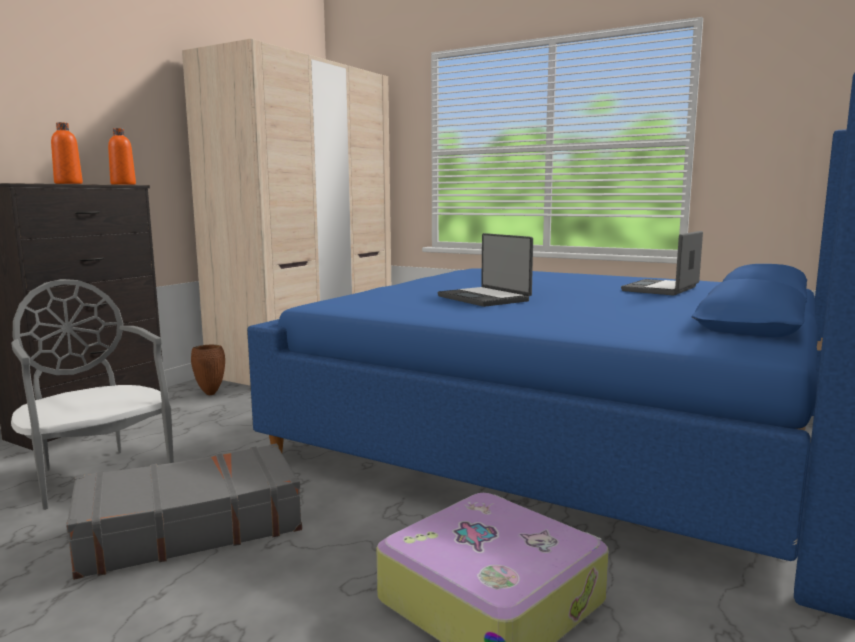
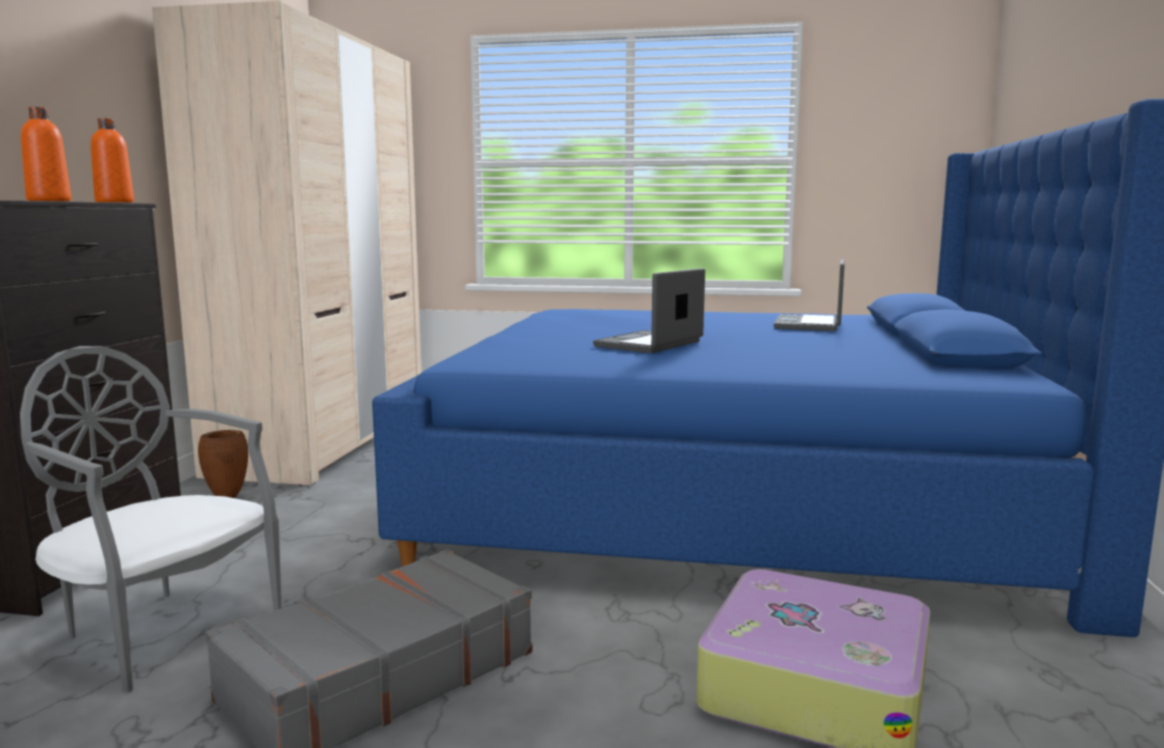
camera: 20 degrees left, 0 degrees up
(485, 298) = (650, 344): laptop -> laptop turned 90 degrees clockwise

